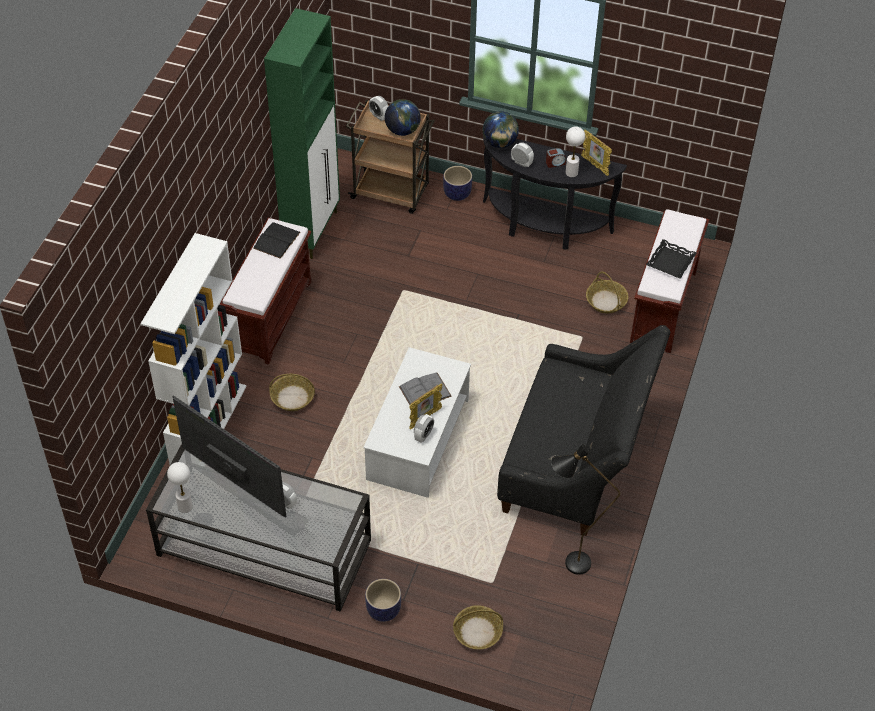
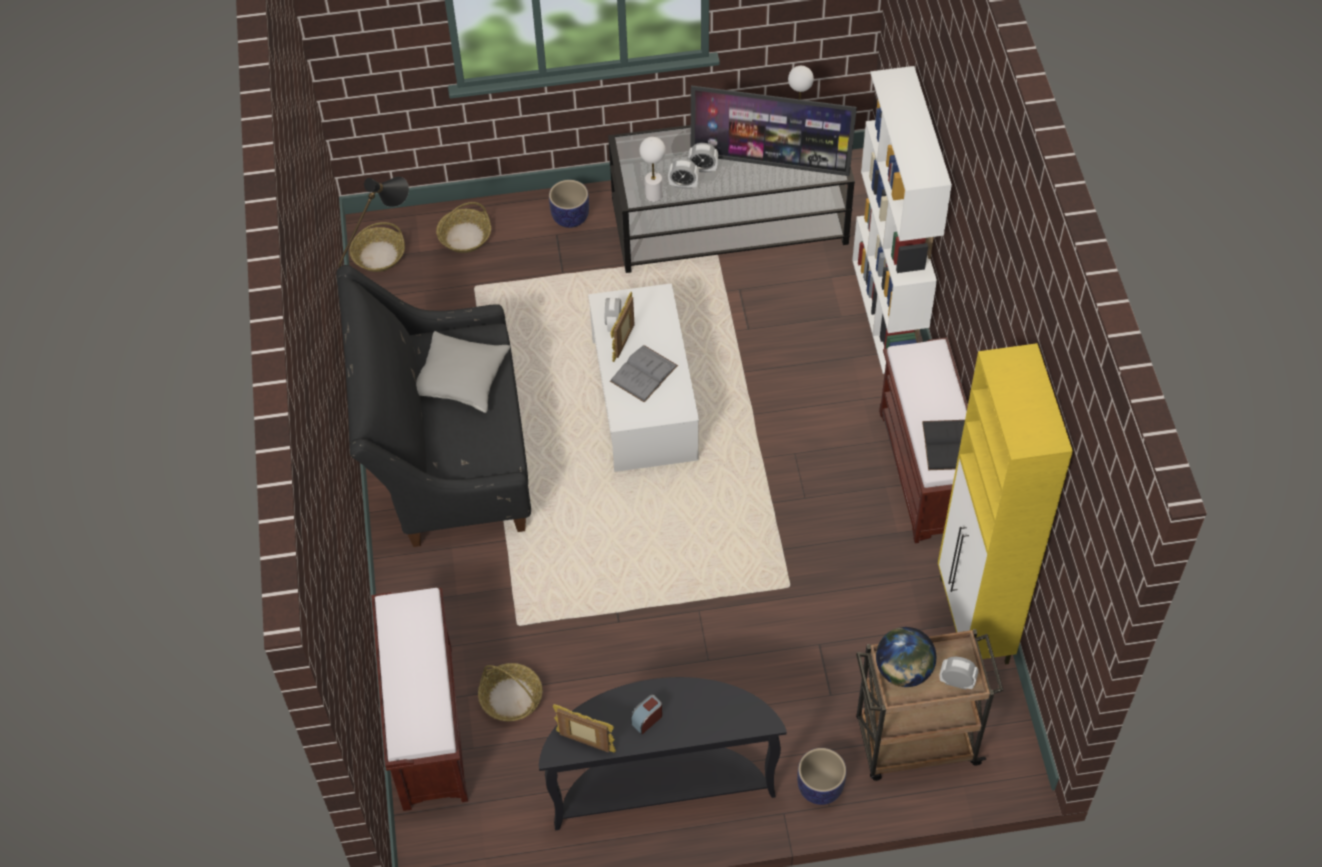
camera: 155 degrees right, 5 degrees up
(292, 398) = (820, 384): basket -> basket (379, 255)
(312, 231) = (973, 622): green cabinet -> yellow cabinet
(499, 143) = (749, 718): globe -> none
(521, 163) = (696, 695): alarm clock -> alarm clock (683, 185)
(556, 434) = (461, 379): none -> grey pillow
(571, 172) = (613, 712): white table lamp -> white table lamp (654, 195)
(670, 262) = (411, 652): black tray -> none

